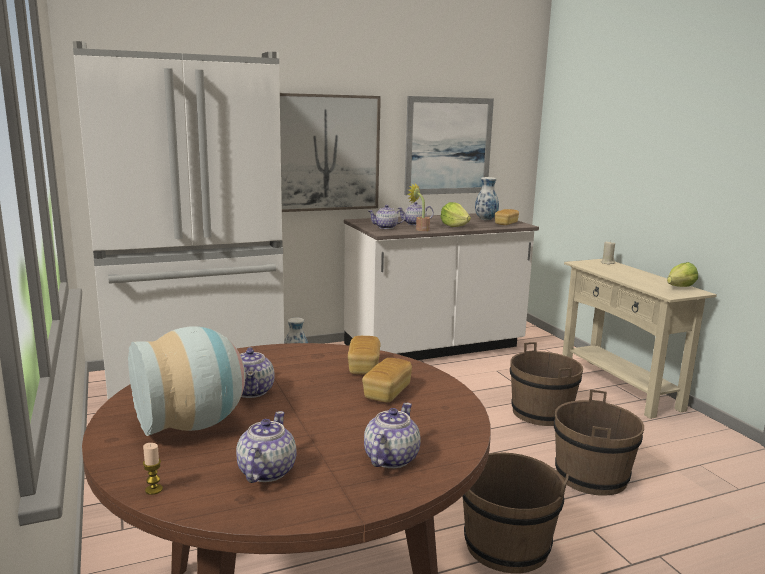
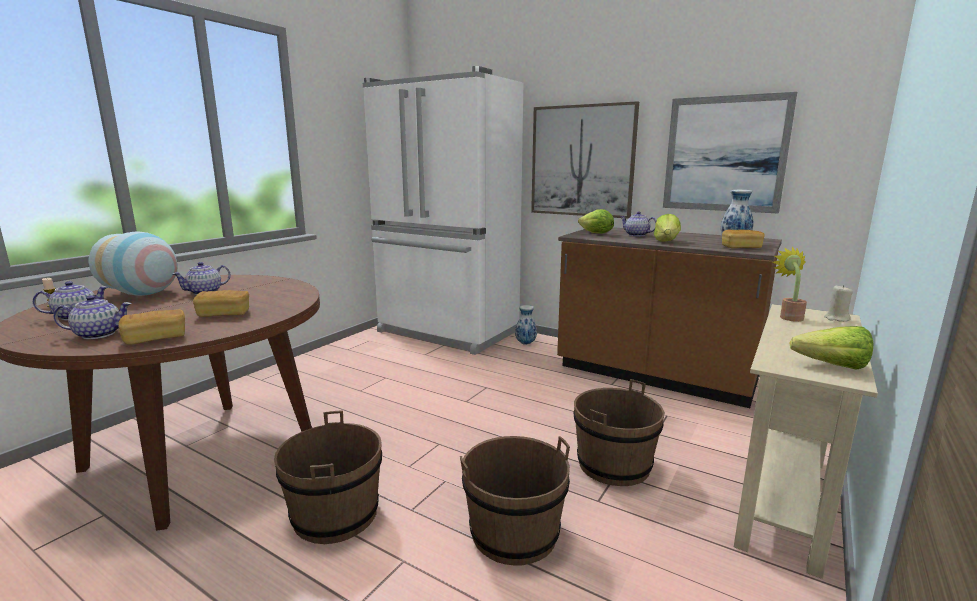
camera: 55 degrees right, 0 degrees up
(364, 367) = (273, 301): bread -> bread (156, 339)
(386, 227) = (596, 233): teapot -> lettuce
(420, 229) = (618, 238): potted plant -> potted plant (788, 317)
(434, 347) = (655, 375): white counter -> brown counter

